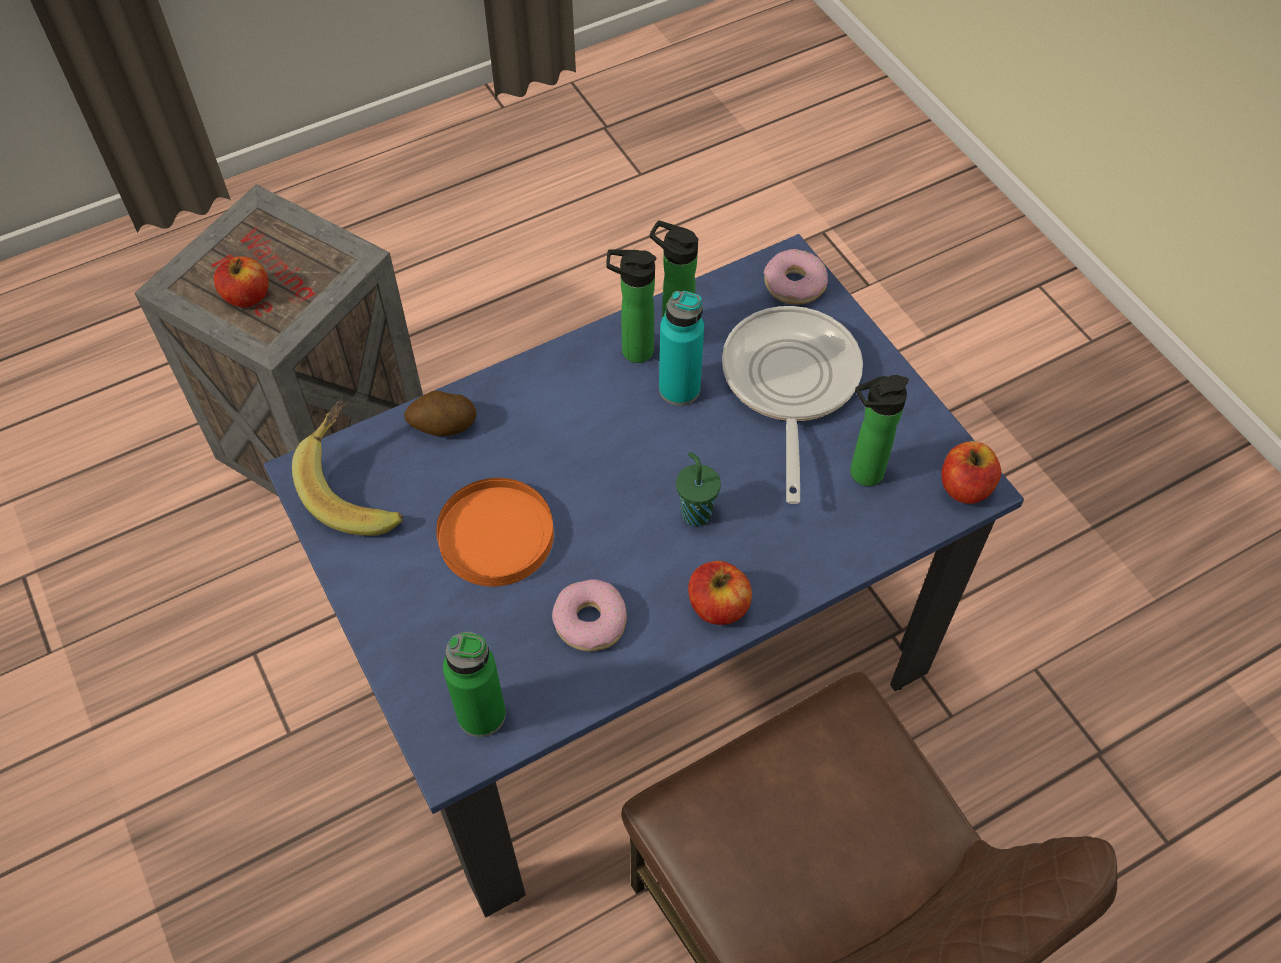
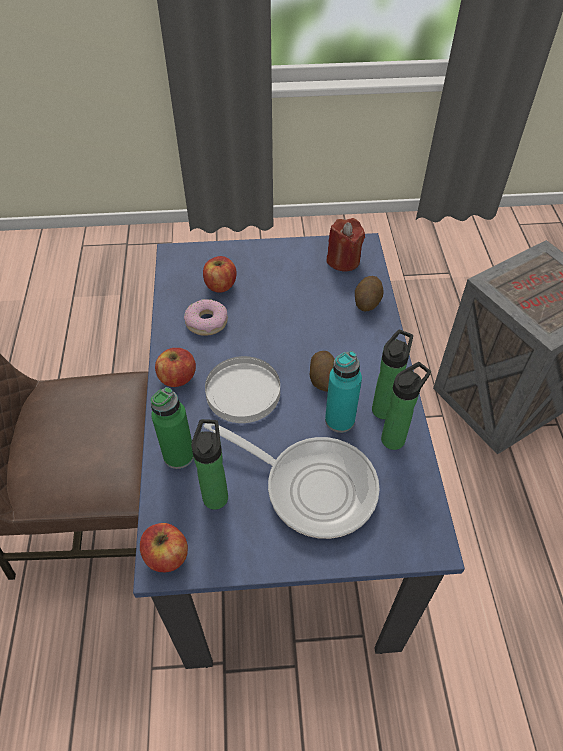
camera: 115 degrees right, 5 degrees down
(247, 296) = (529, 280): apple -> apple (220, 285)
(358, 487) = (343, 260): banana -> red candle
(481, 714) = (187, 269): green bottle -> green bottle (179, 455)
(497, 535) = (281, 302): orange plate -> none
(622, 428) = (324, 379): none -> potato
(695, 512) = (243, 391): green cup -> white plate
(794, 284) = (407, 536): donut -> none

